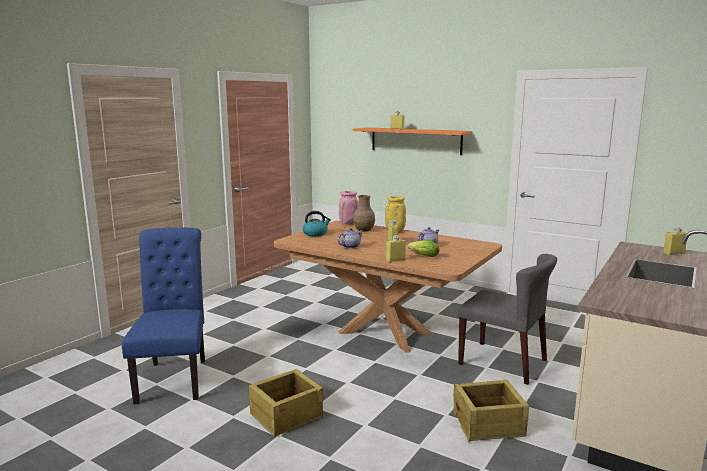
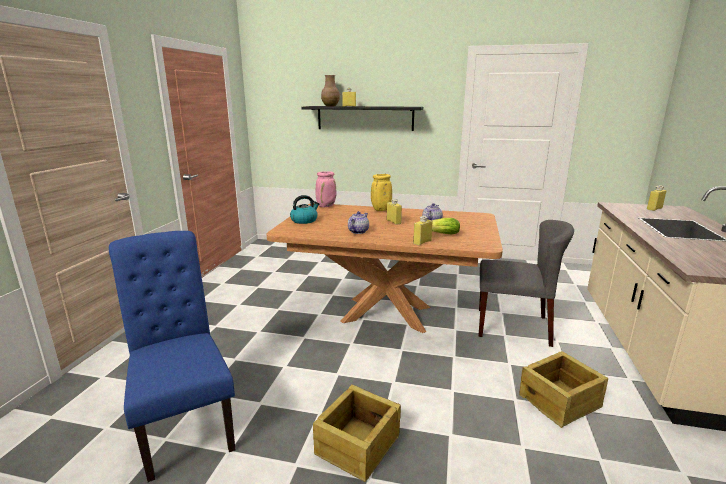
camera: 20 degrees left, 5 degrees up
(363, 230) = (349, 211): brown vase -> brown vase (330, 106)
(415, 140) = (365, 118): orange shelf -> black shelf

